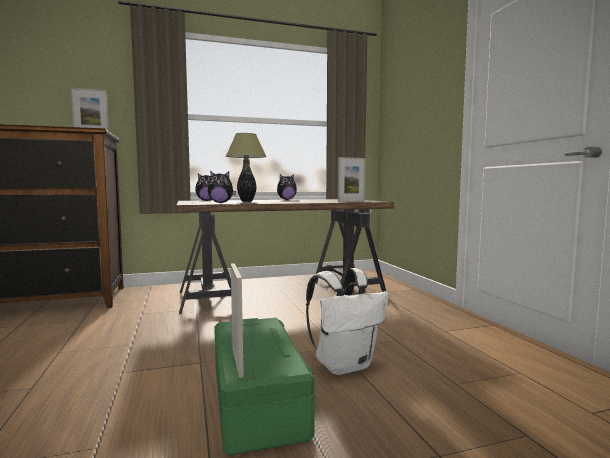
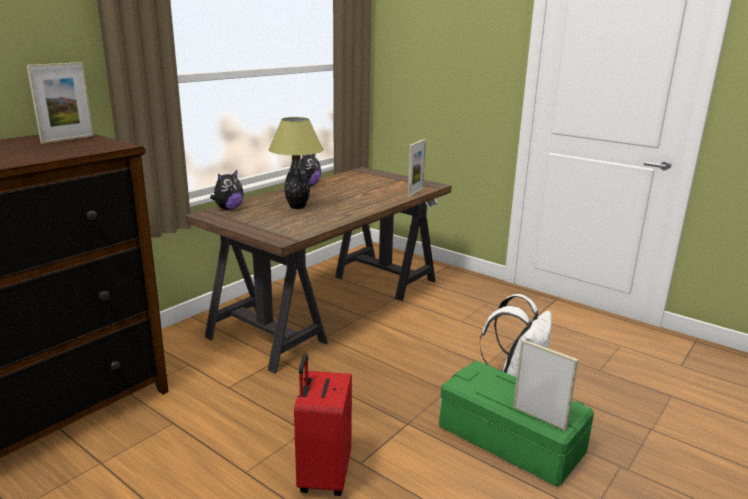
camera: 35 degrees left, 15 degrees up
(87, 370) = (323, 476): none -> red suitcase
(221, 203) = (298, 224): plush toy -> none

